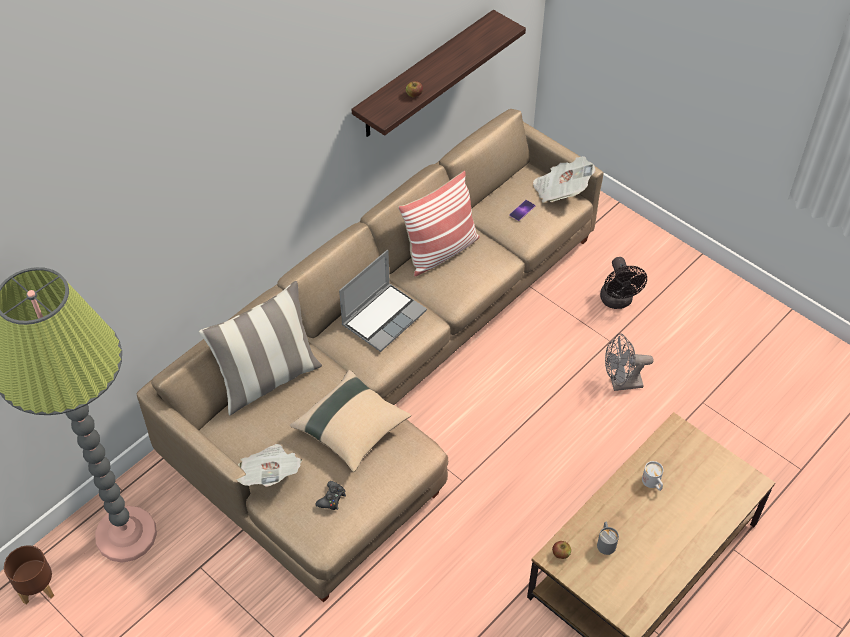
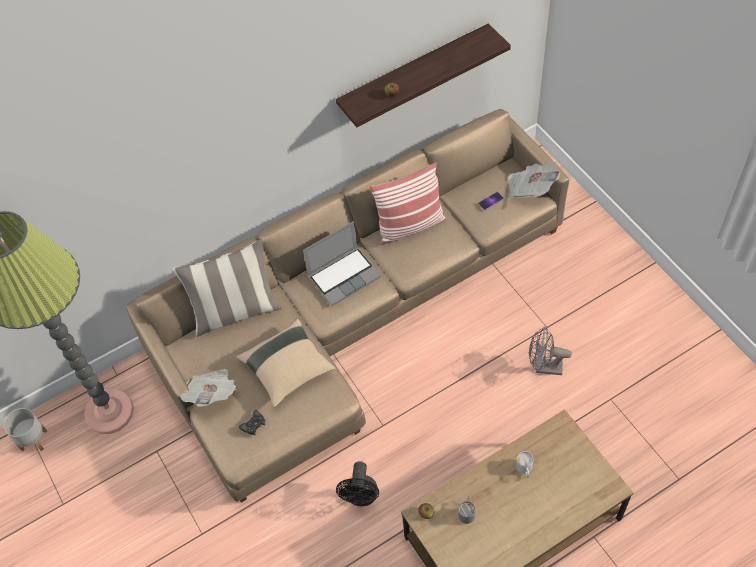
camera: 20 degrees right, 5 degrees up
(37, 587) = (34, 439): brown planter -> grey planter
(618, 301) = (565, 292): black fan -> black fan (361, 497)

